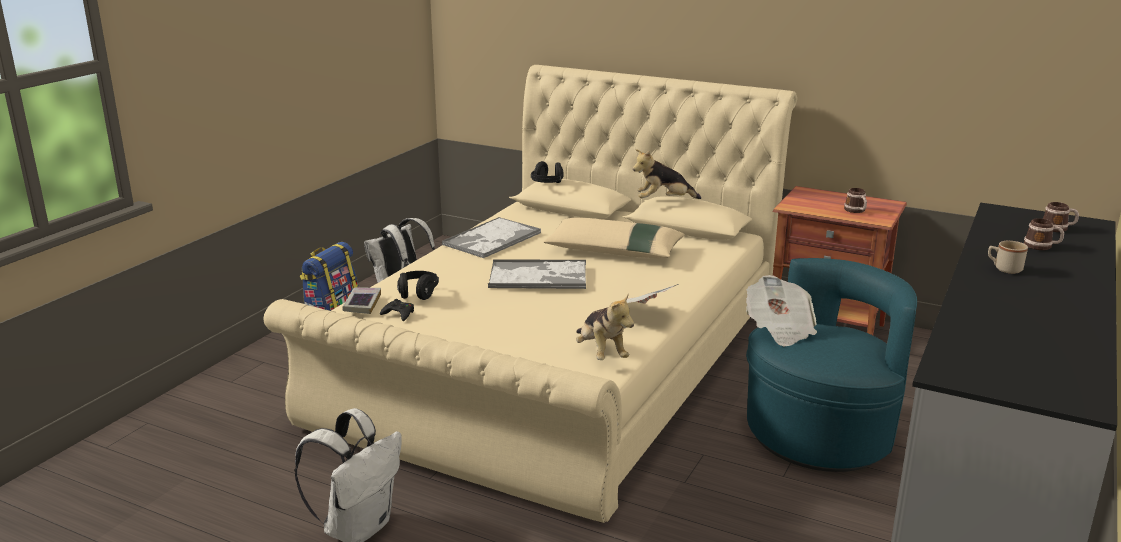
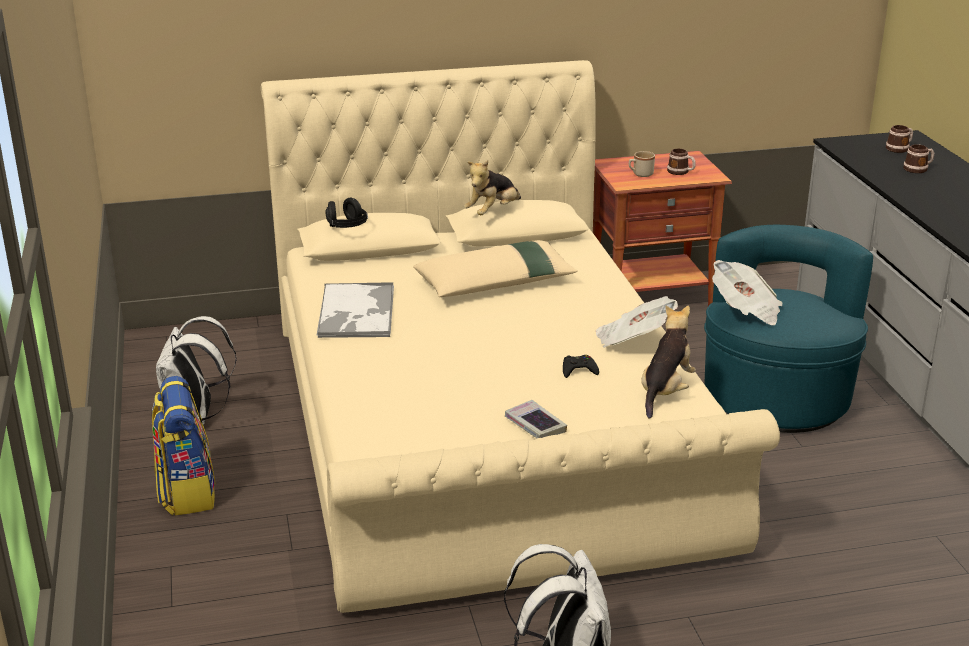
camera: 40 degrees left, 5 degrees up
(362, 304) = (368, 436): book -> book (535, 425)
(399, 314) = (425, 431): black game controller -> black game controller (578, 370)
(418, 294) = (406, 402): black headphones -> none
(539, 276) = (481, 336): tray -> none
(601, 353) = (665, 391): plush toy -> plush toy turned 90 degrees counterclockwise
(1004, 269) = (932, 198): beige mug -> beige mug (640, 174)

